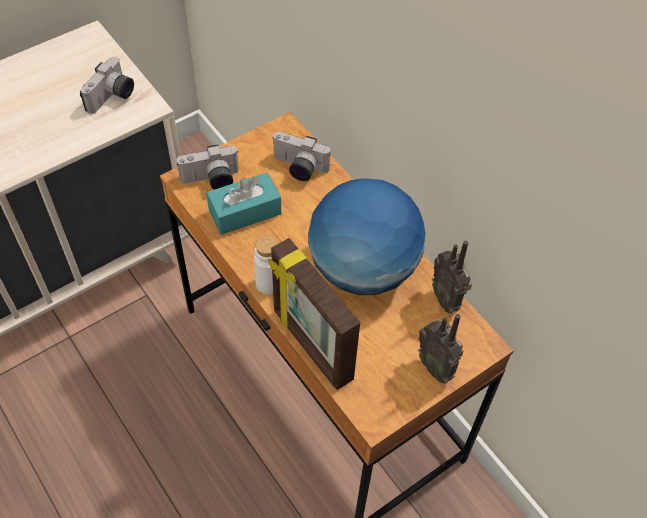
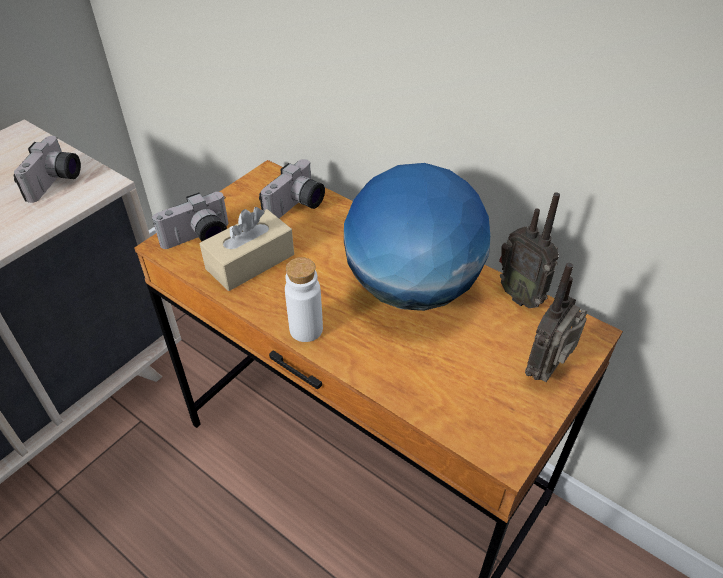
camera: 15 degrees left, 10 degrees down
(245, 212) = (250, 262): turquoise tissue box -> beige tissue box
(298, 168) = (297, 207): camera -> camera turned 60 degrees counterclockwise
(311, 345) = (386, 386): picture frame -> none
(436, 366) = (547, 370): radio -> radio turned 90 degrees clockwise

